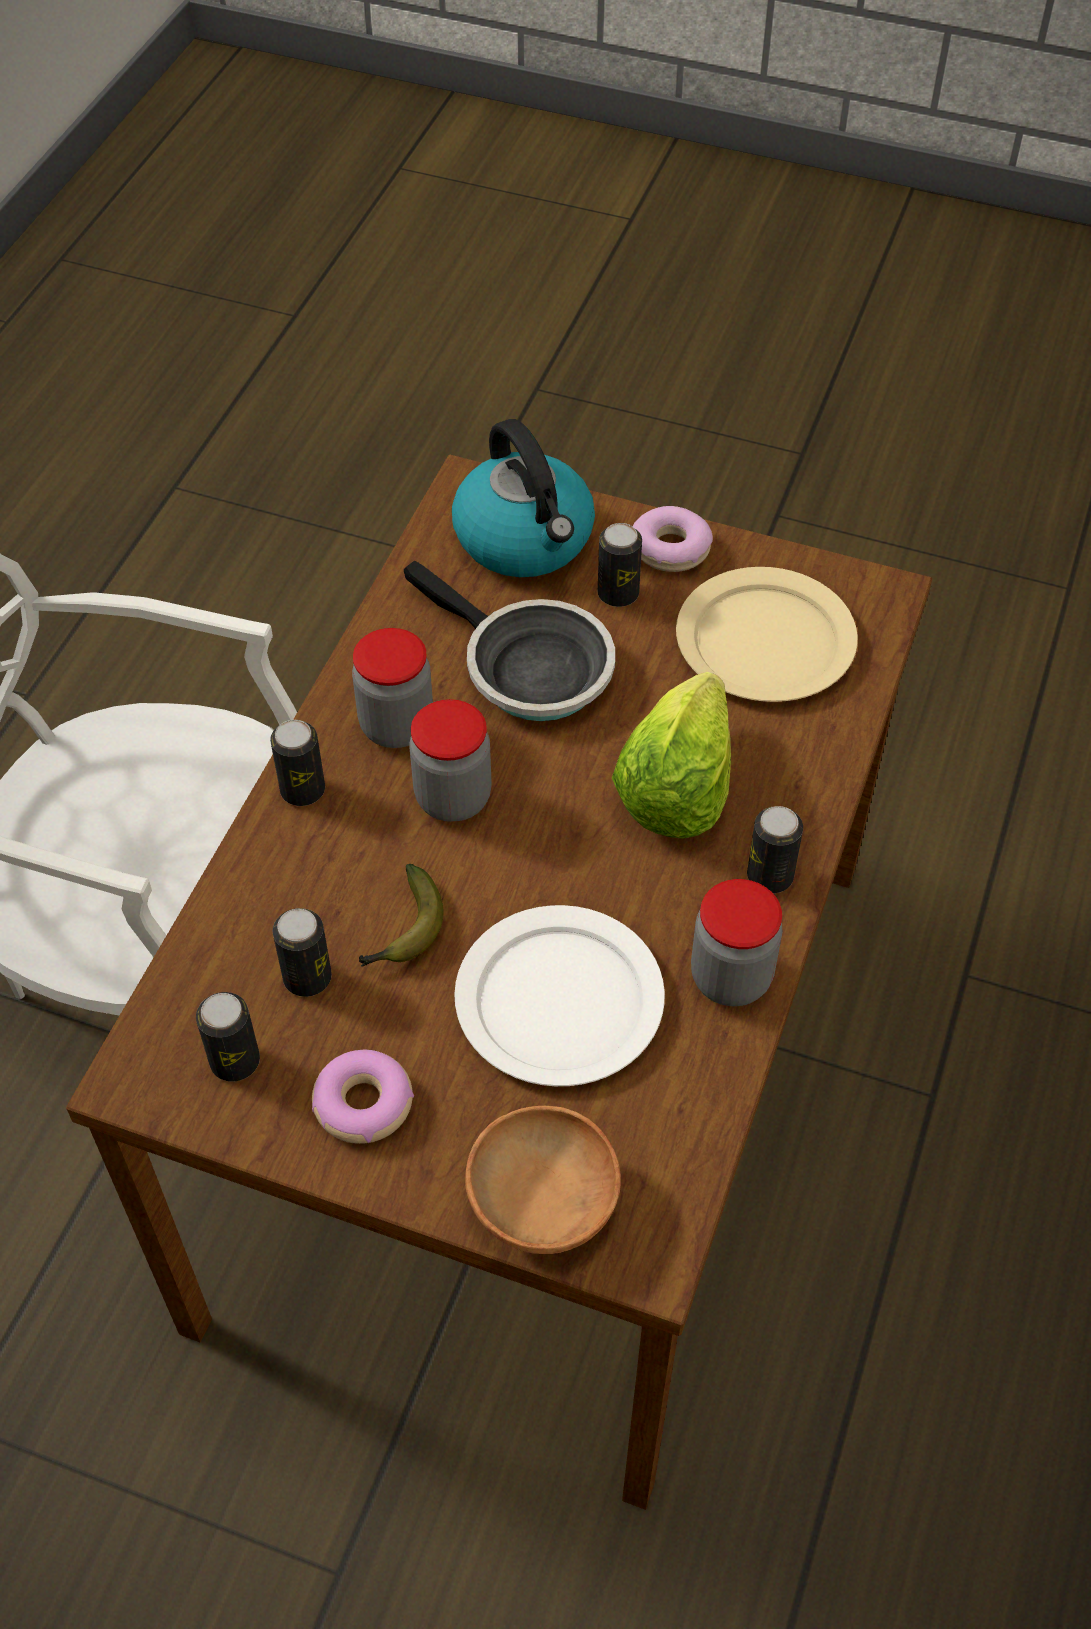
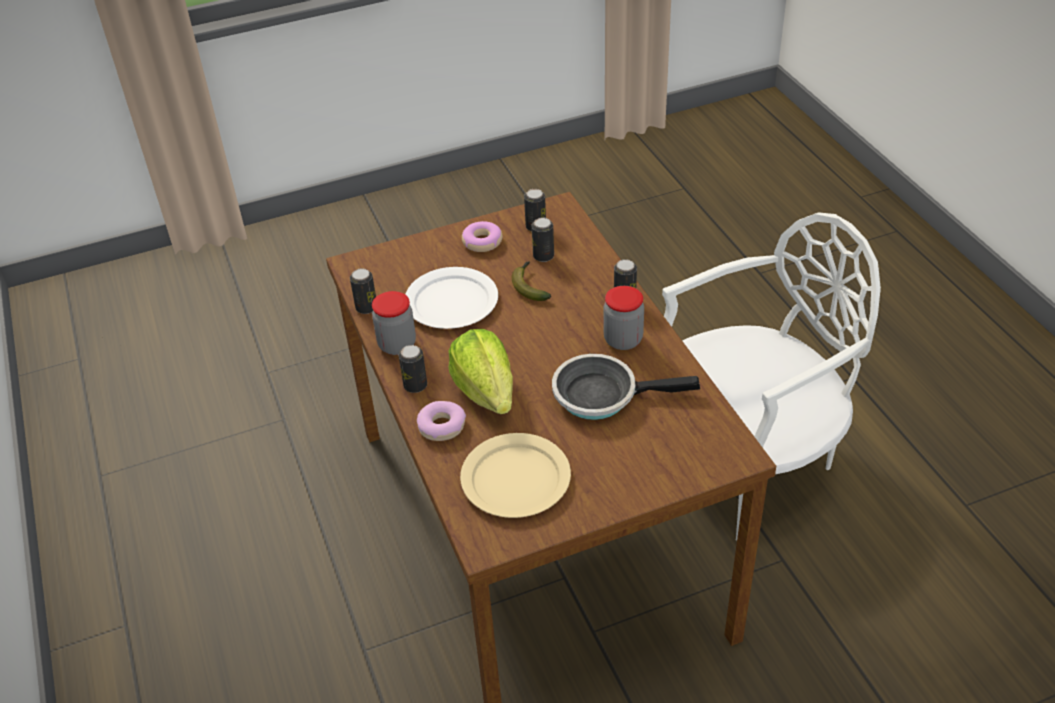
camera: 140 degrees right, 10 degrees down
(453, 798) = (568, 332): jar -> none
(526, 539) = (680, 448): kettle -> none
(543, 1206) = (396, 255): brown bowl -> none
(618, 594) = (606, 453): can -> can (366, 308)
(670, 549) = (610, 493): donut -> donut (442, 426)

